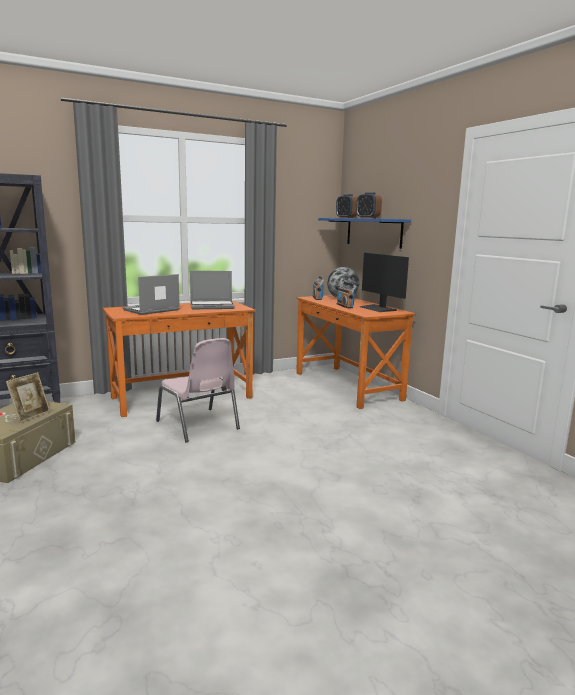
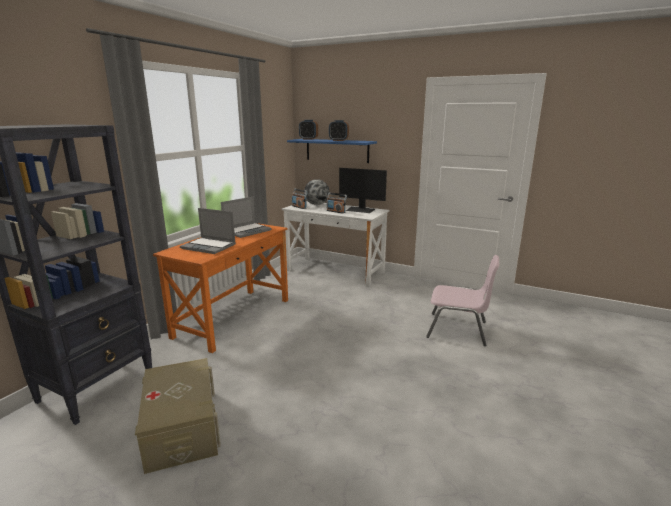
camera: 35 degrees left, 5 degrees up
(30, 415) = (192, 383): picture frame -> none
(151, 310) = (209, 246): laptop -> laptop turned 75 degrees counterclockwise
(198, 425) = (287, 337): pink chair -> pink chair (458, 330)
(347, 386) = (335, 271): orange desk -> white desk

